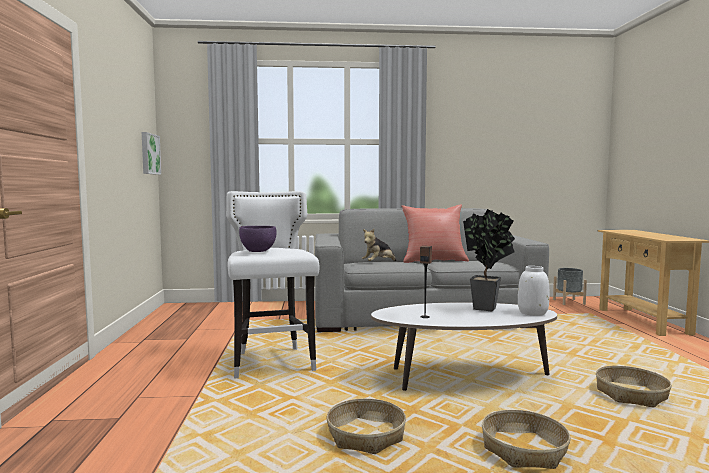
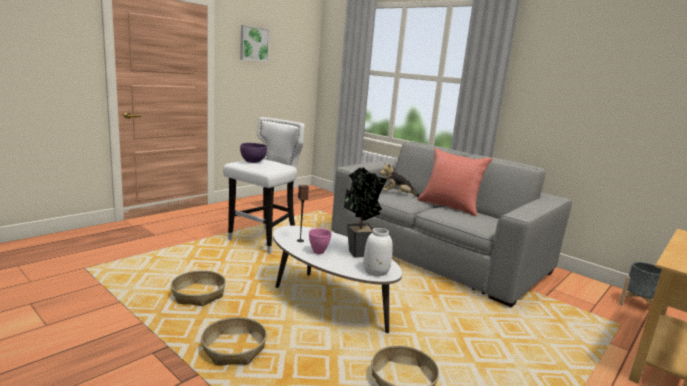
camera: 45 degrees right, 10 degrees up
(149, 154) = (302, 78): picture -> picture (254, 43)
(464, 317) = (319, 252): none -> pink bowl

